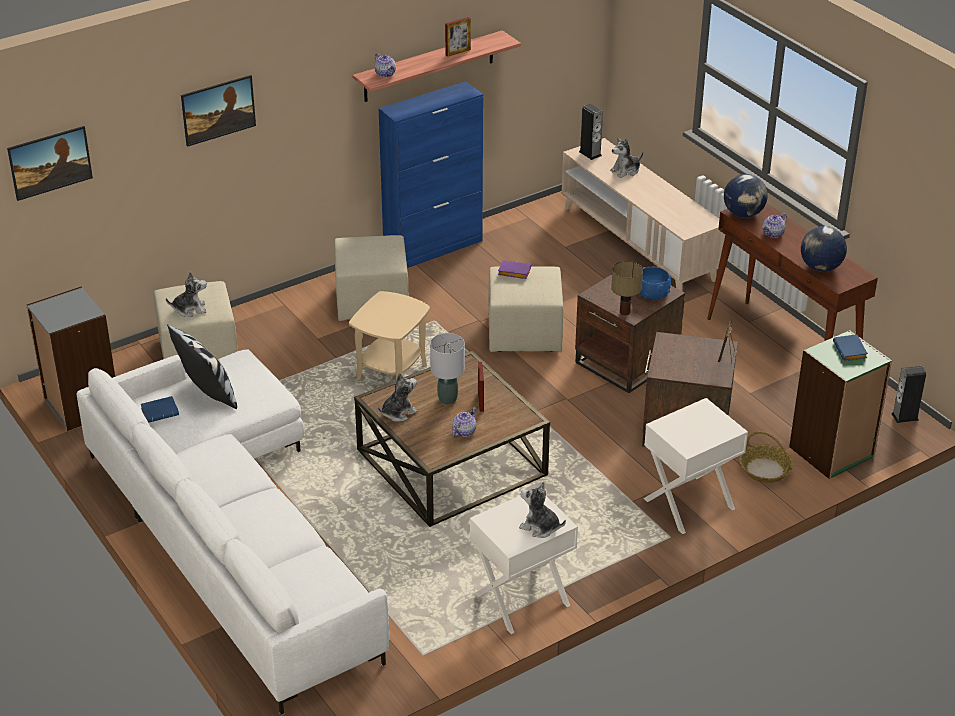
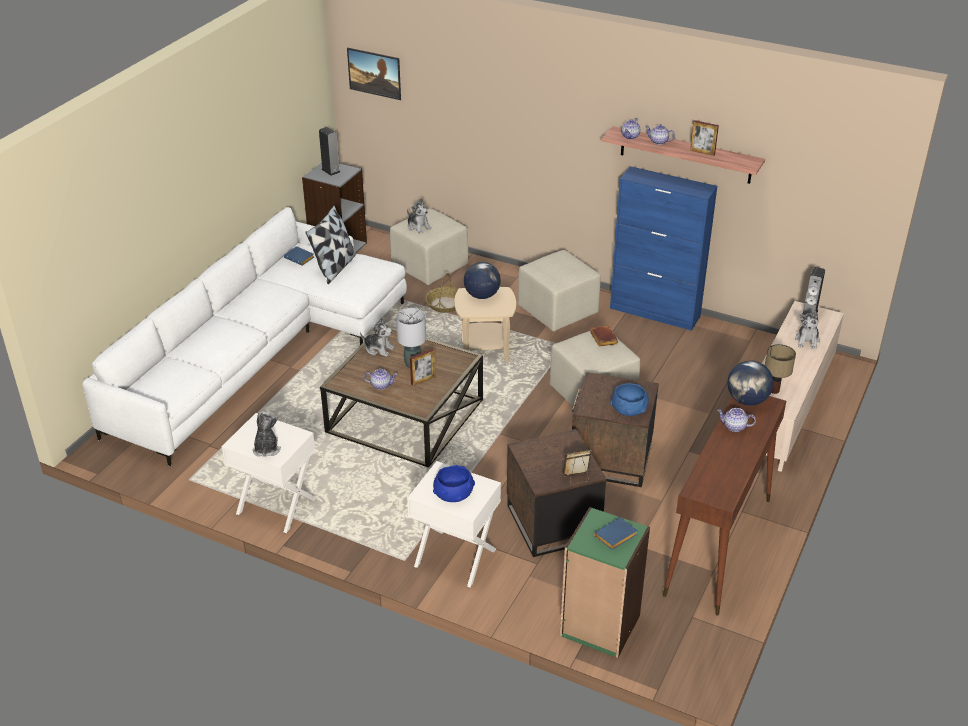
camera: 60 degrees right, 0 degrees up
(219, 122) = (497, 108): picture -> none
(412, 64) = (658, 141): none -> teapot
(513, 272) = (602, 338): purple book -> brown book
(624, 312) = (585, 403): table lamp -> table lamp (773, 390)
(626, 171) = (807, 340): plush toy -> plush toy turned 105 degrees counterclockwise
(701, 429) = (453, 493): none -> blue bowl
(765, 470) = (538, 590): basket -> basket (445, 304)
(820, 267) = (710, 471): globe -> globe (482, 295)
(905, 416) = (700, 662): speaker -> speaker (330, 170)

